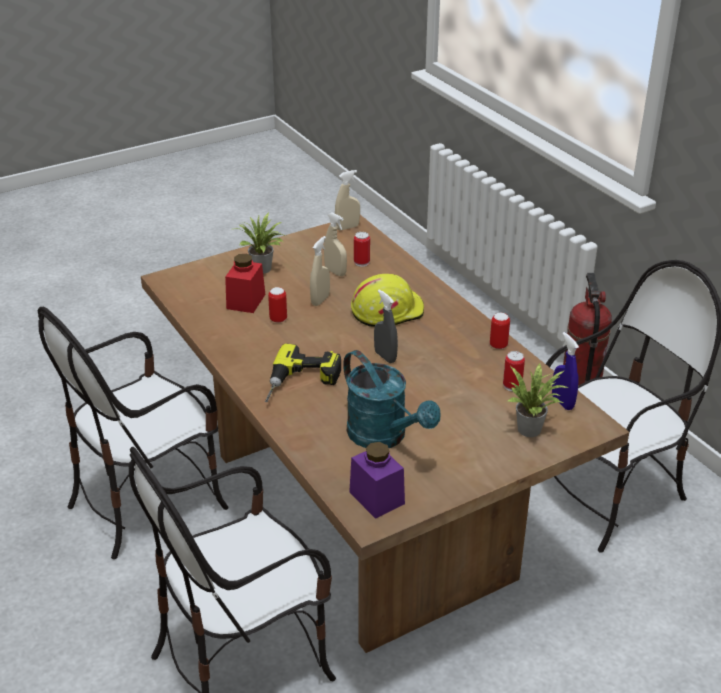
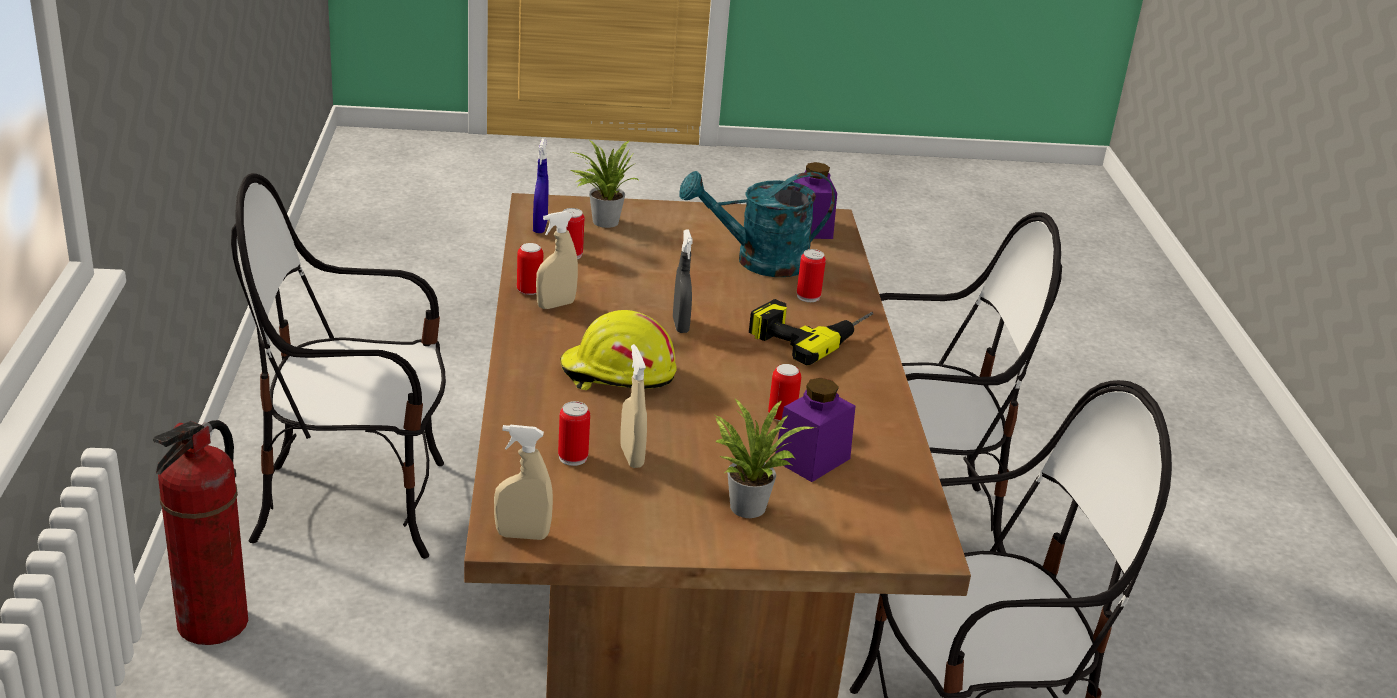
camera: 155 degrees left, 5 degrees down
(246, 301) = (812, 459): red jar -> purple jar
(320, 300) = (697, 421): beige spray bottle -> beige spray bottle (556, 305)
(324, 416) = (808, 296): none -> can
(384, 437) = (759, 262): turquoise watering can -> turquoise watering can turned 90 degrees counterclockwise

